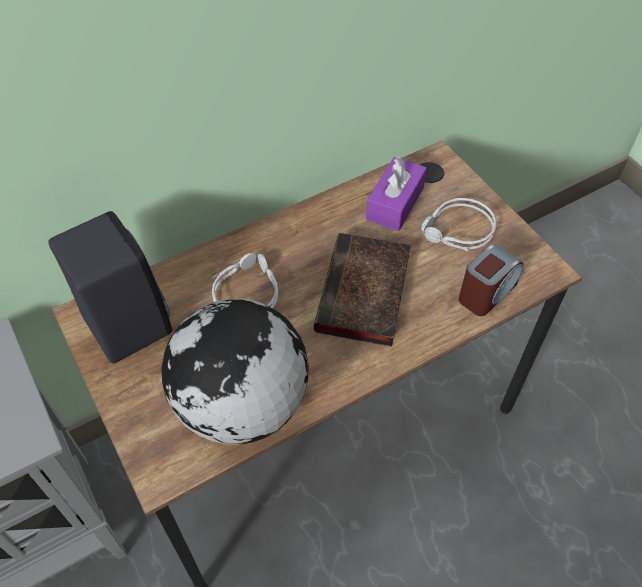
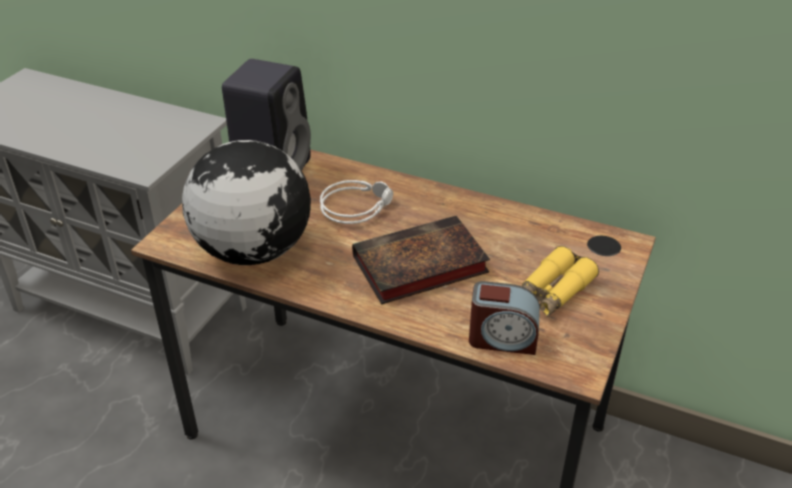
camera: 55 degrees right, 15 degrees down
(395, 203) = (538, 240): purple tissue box -> none
(457, 232) = (553, 291): grey headphones -> yellow binoculars

